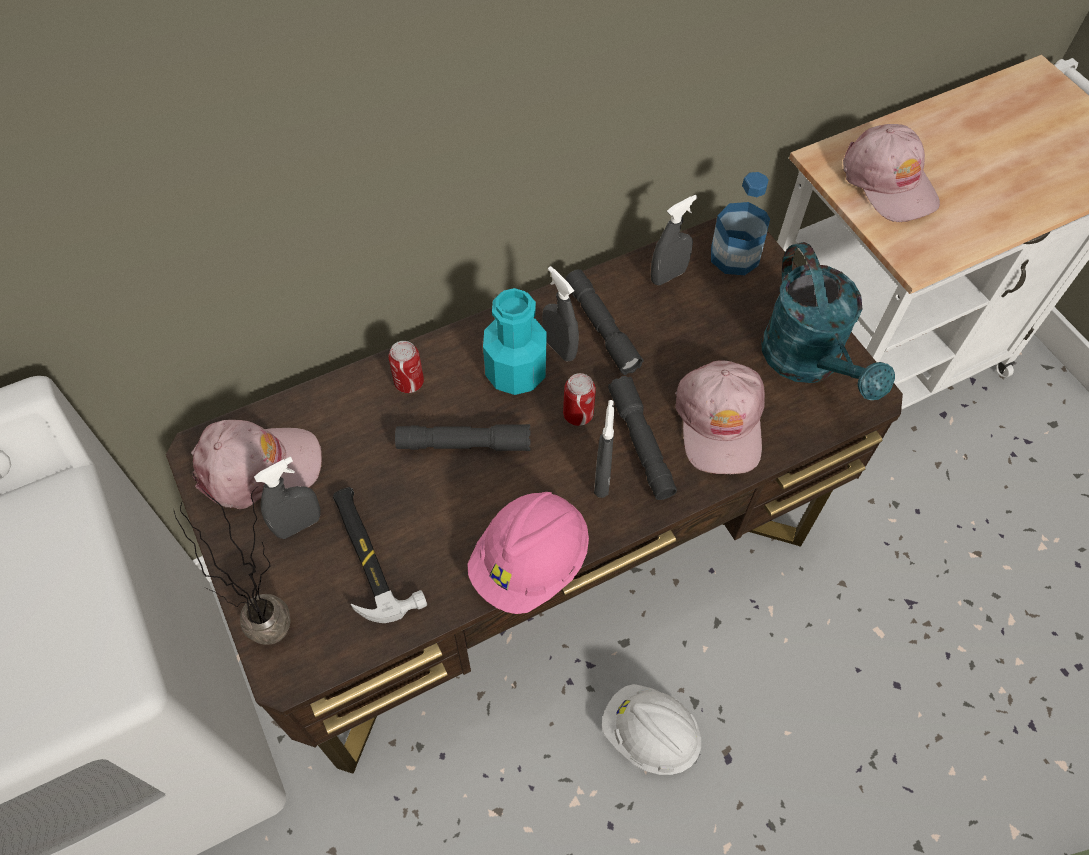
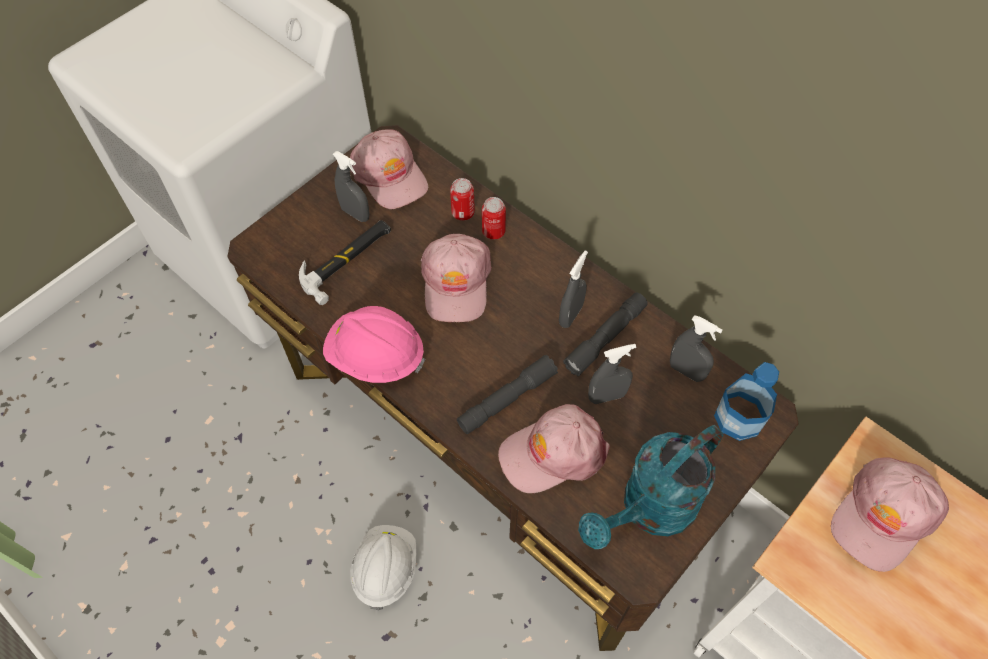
camera: 70 degrees right, 0 degrees up
(288, 626) = (283, 237): potted plant -> none
(464, 444) = (456, 283): grey flashlight -> pink cap
(515, 372) = (534, 294): turquoise bottle -> none
(578, 414) = (514, 347): can -> can (463, 212)
(602, 479) = (464, 381): grey spray bottle -> grey spray bottle (607, 396)

